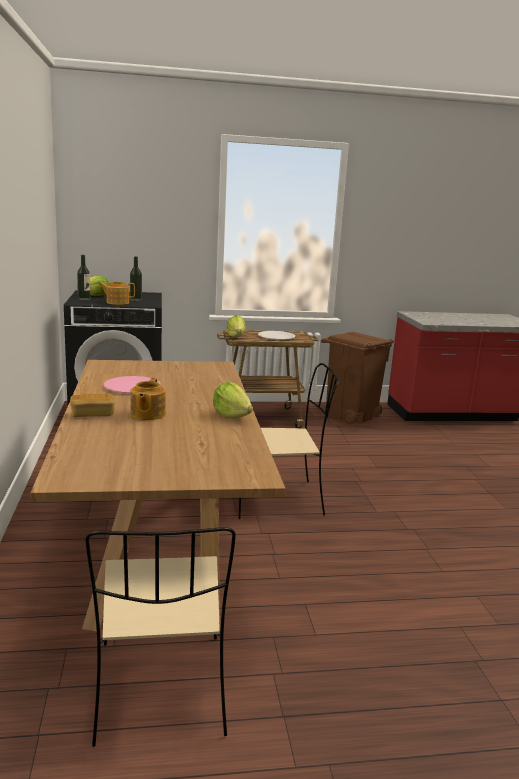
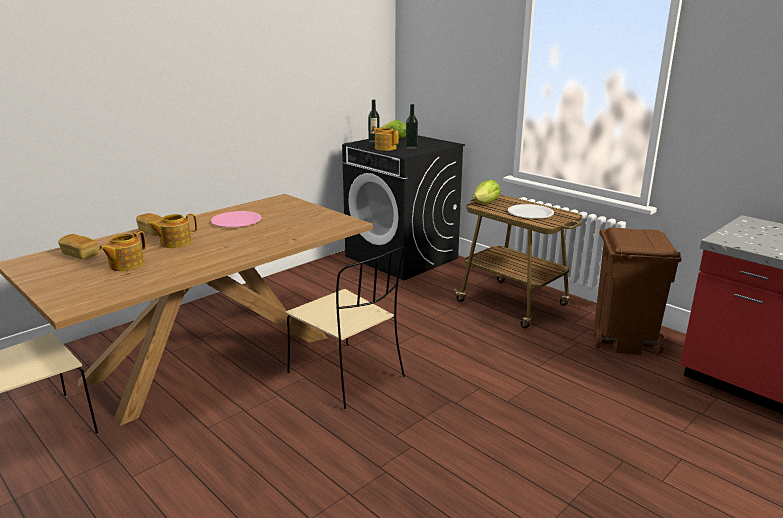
camera: 55 degrees right, 5 degrees up
(100, 451) = (80, 255): none -> bread
(175, 440) = (126, 265): none -> teapot
(231, 415) = (209, 263): lettuce -> none

